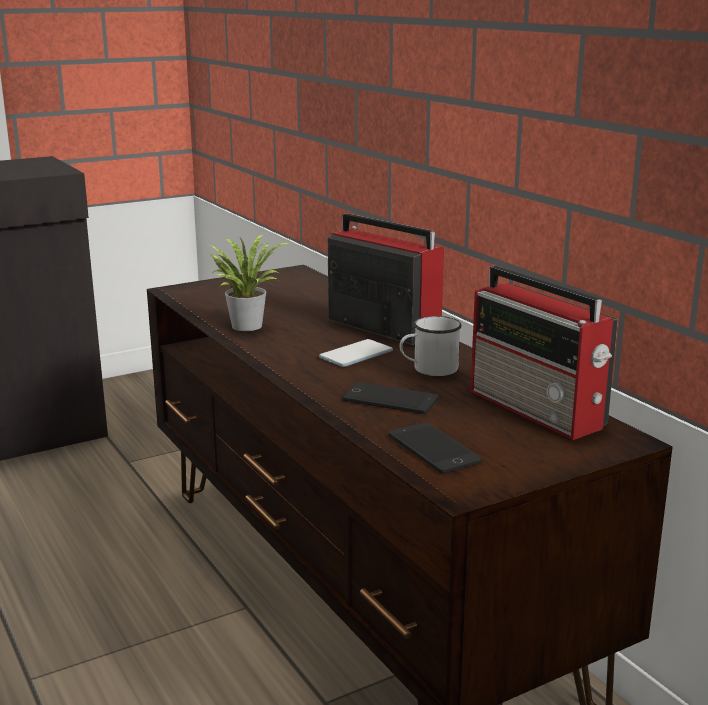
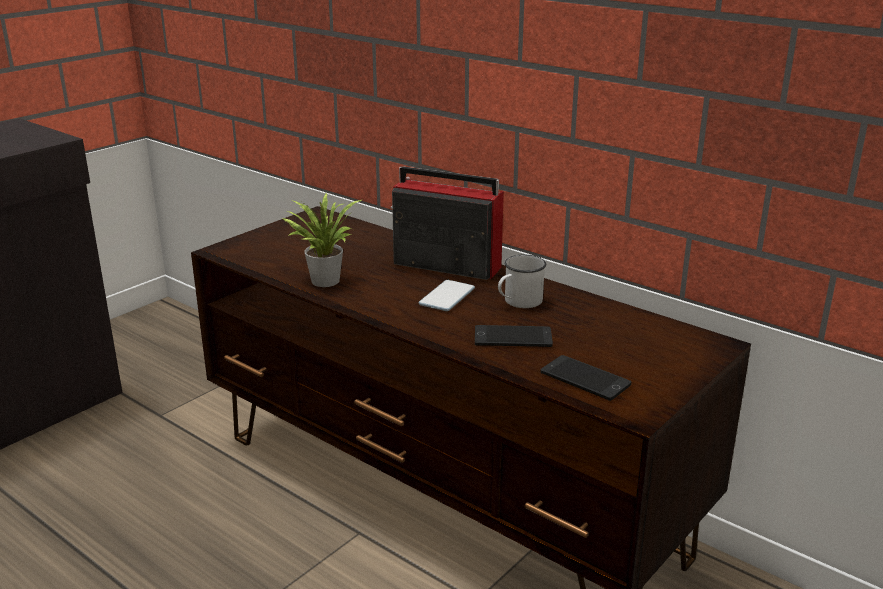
camera: 20 degrees left, 5 degrees up
(538, 410) = (633, 327): radio -> none

